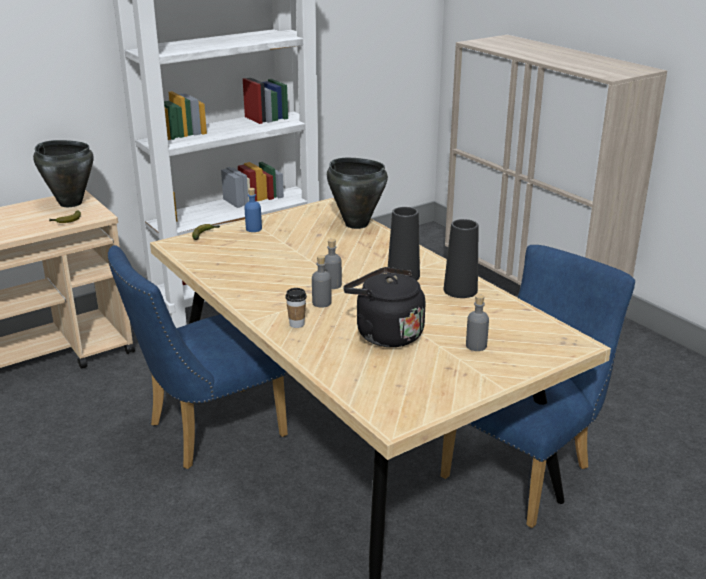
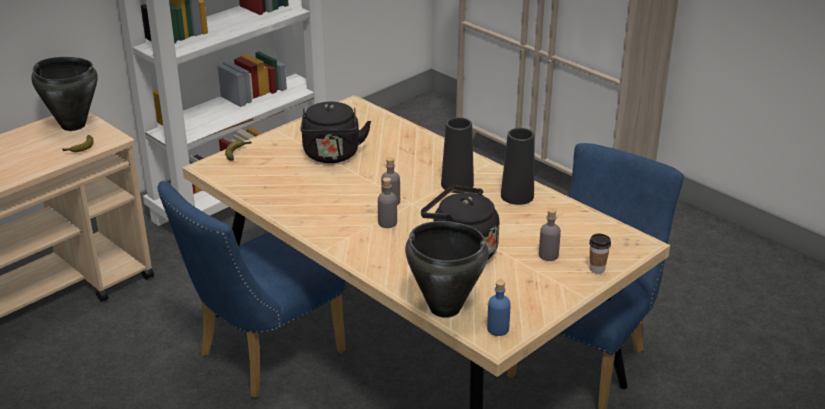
camera: 10 degrees left, 5 degrees up
(253, 229) = (286, 141): blue bottle -> blue bottle (498, 329)
(291, 243) = (332, 156): none -> black kettle
(297, 324) = (371, 249): cup -> cup (597, 269)
(356, 224) = (390, 126): black cooking pot -> black cooking pot (444, 307)

